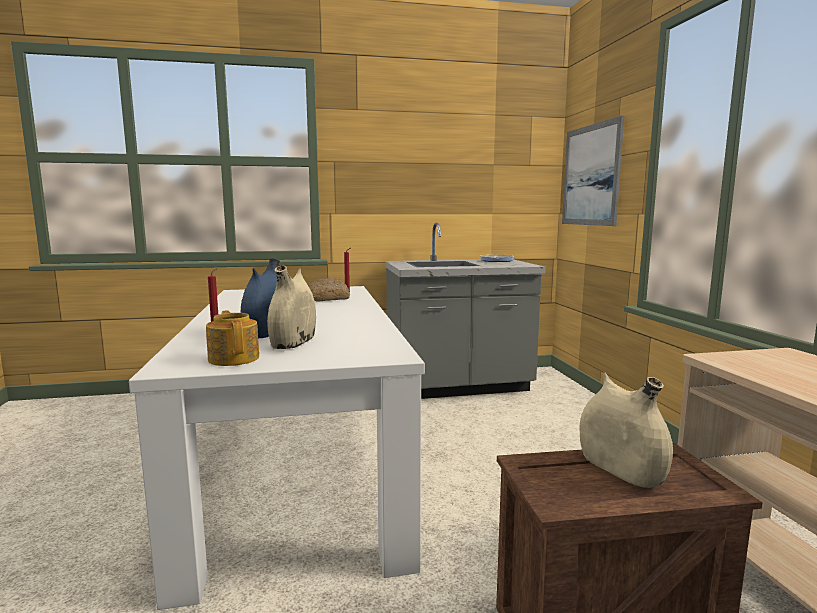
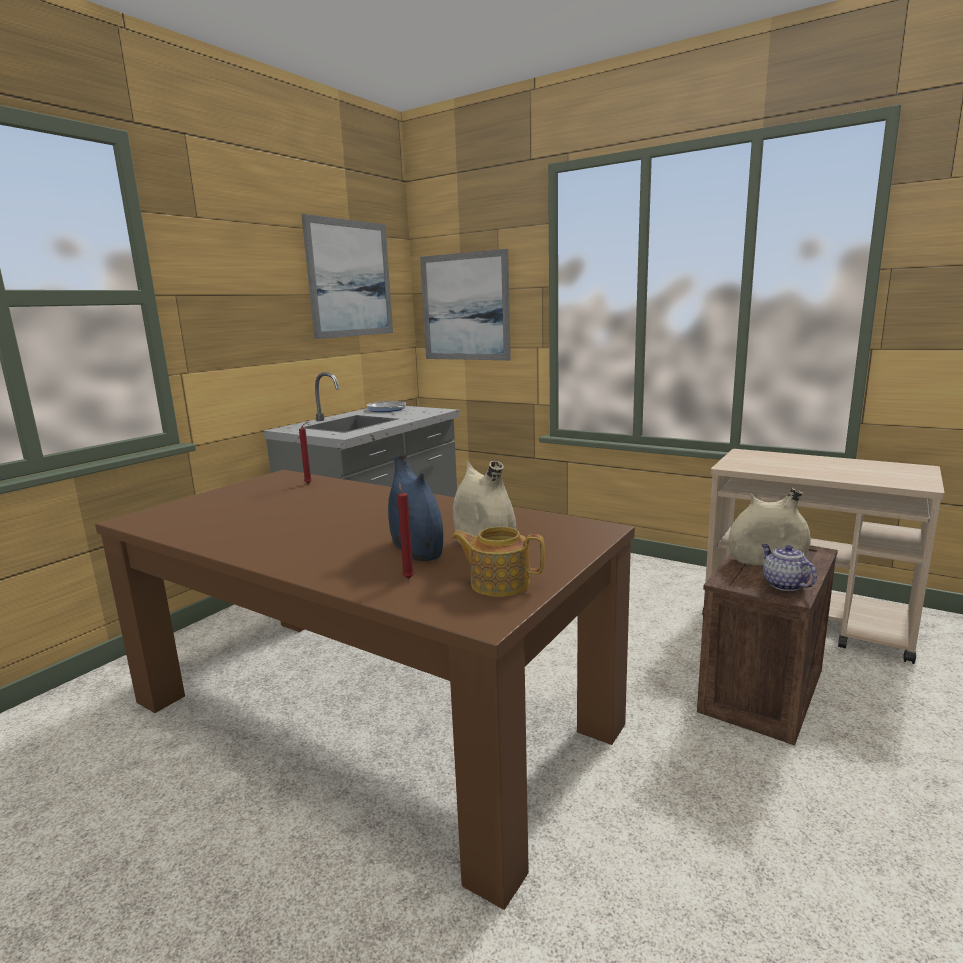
camera: 45 degrees left, 5 degrees up
(298, 465) = (368, 713): white dining table -> brown dining table
(328, 298) = (311, 495): bread -> none
(488, 152) = (350, 279): none -> picture
(577, 492) = (783, 584): none -> teapot

